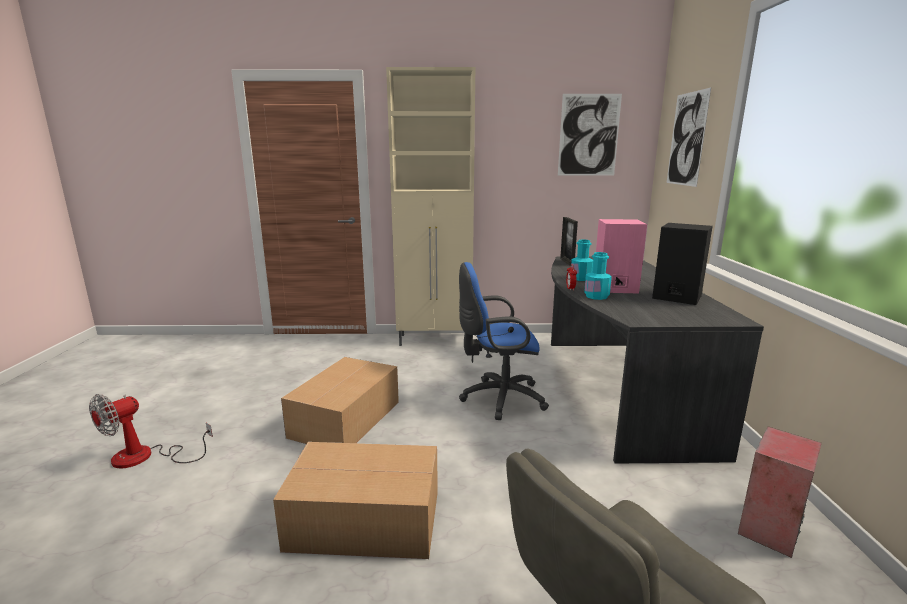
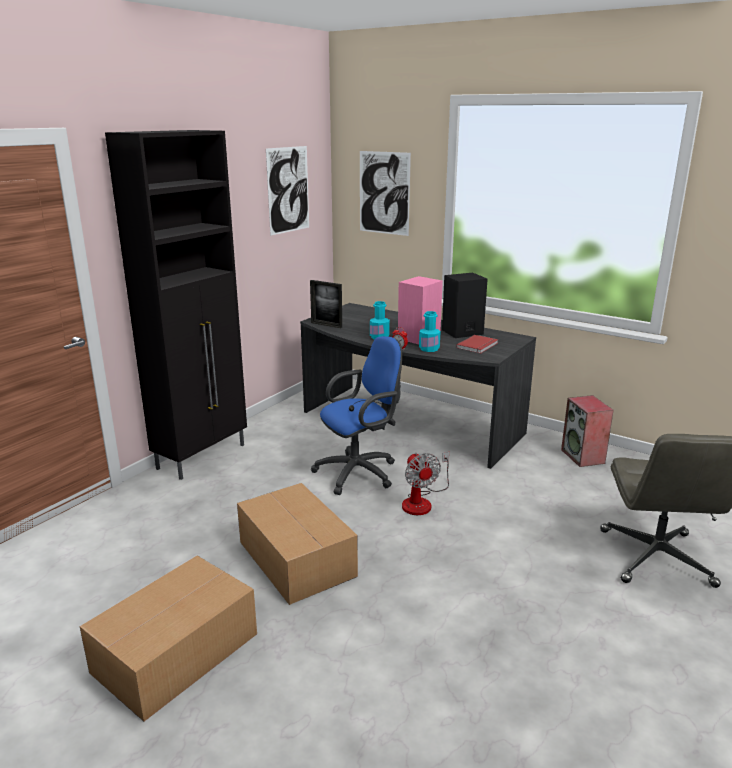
camera: 55 degrees left, 5 degrees up
(145, 457) = (208, 720): fan -> fan (422, 501)
(367, 520) = (460, 591): cardboard box -> cardboard box (178, 652)
(435, 340) = (203, 456): beige cabinet -> black cabinet
(498, 398) = (360, 472): blue office chair -> blue office chair turned 150 degrees counterclockwise
(656, 310) = (478, 346): none -> red book

